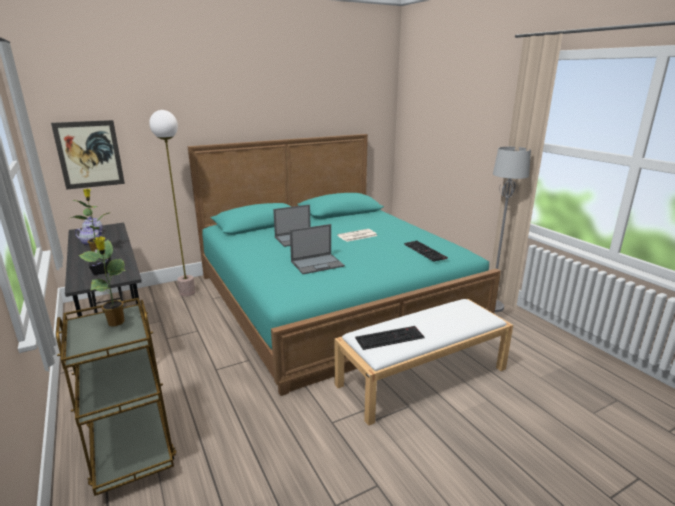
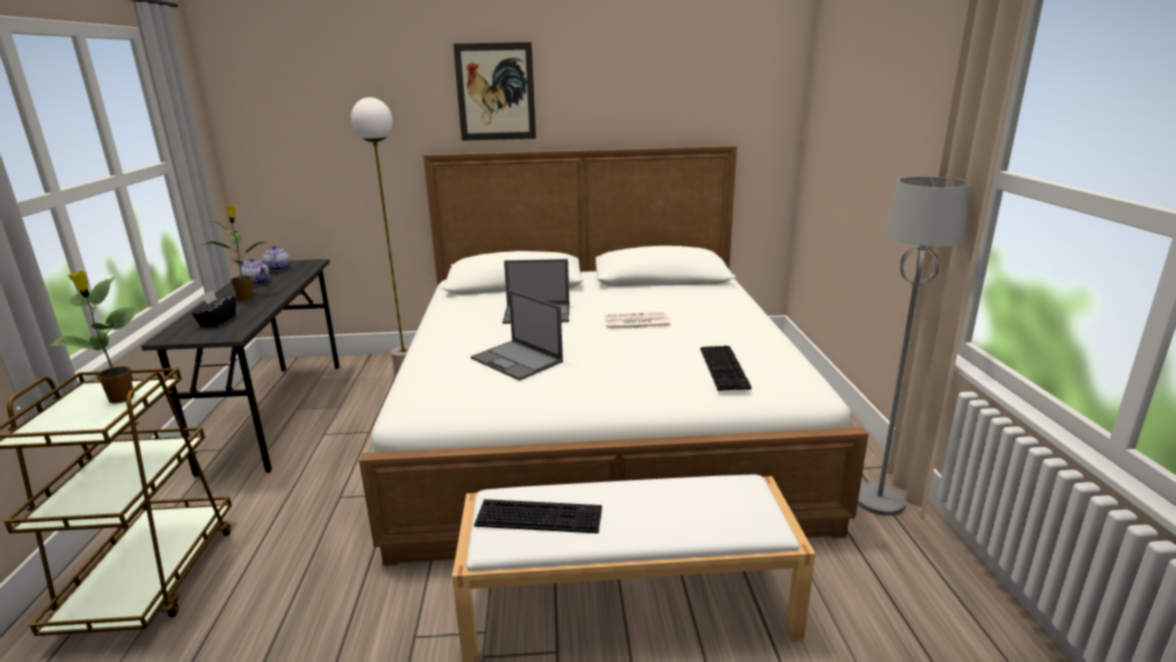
camera: 25 degrees right, 0 degrees up
(89, 154) = (293, 160): picture -> picture (495, 92)
(318, 264) = (517, 360): laptop -> laptop turned 45 degrees clockwise
(332, 298) = (598, 422): turquoise bed -> white bed

